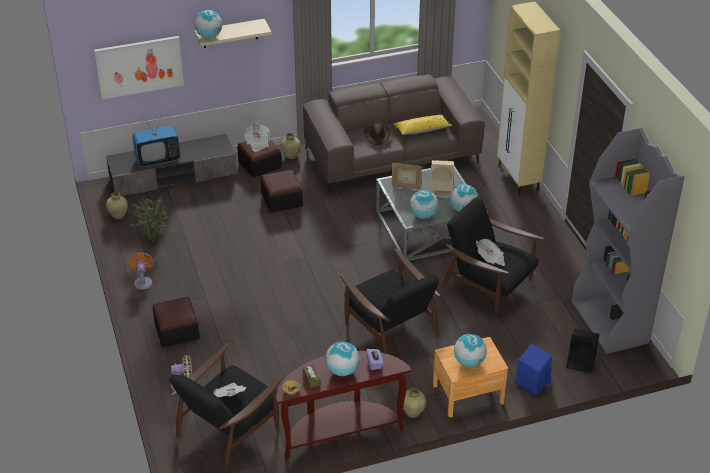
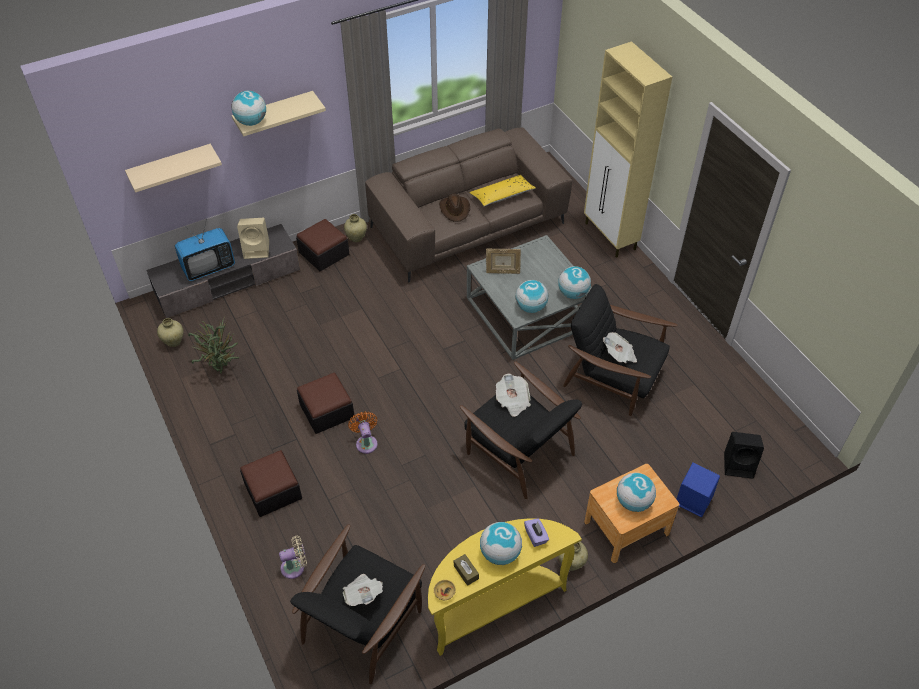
camera: 10 degrees left, 10 degrees up
(139, 67) = (171, 167): picture -> beige shelf
(143, 282) = (220, 428): orange fan -> orange fan (366, 442)
(257, 143) = (319, 232): newspaper -> newspaper (512, 401)
(282, 200) = (358, 296): ottoman -> ottoman (327, 411)
(340, 432) = (494, 604): brown console table -> yellow console table
(442, 190) = (543, 272): beige speaker -> beige speaker (257, 249)
(610, 323) = (756, 408): grey bookcase -> none

